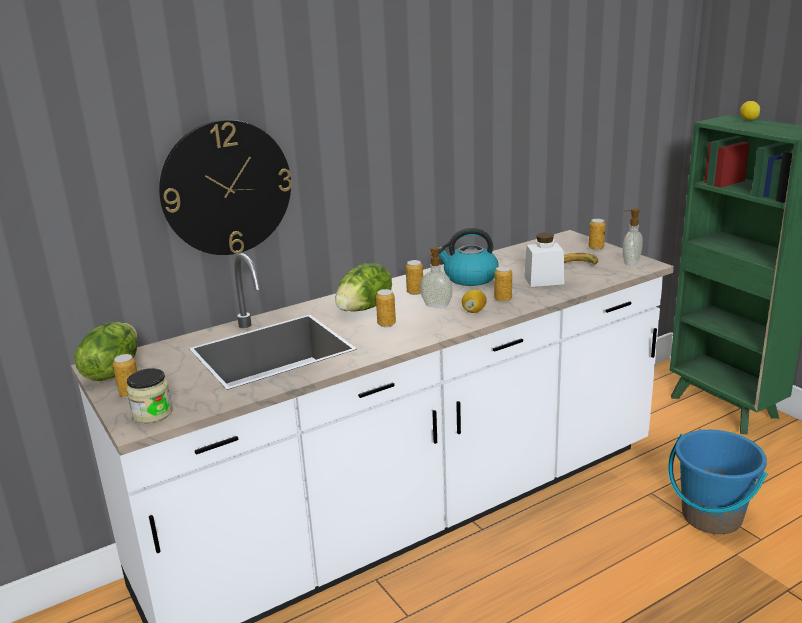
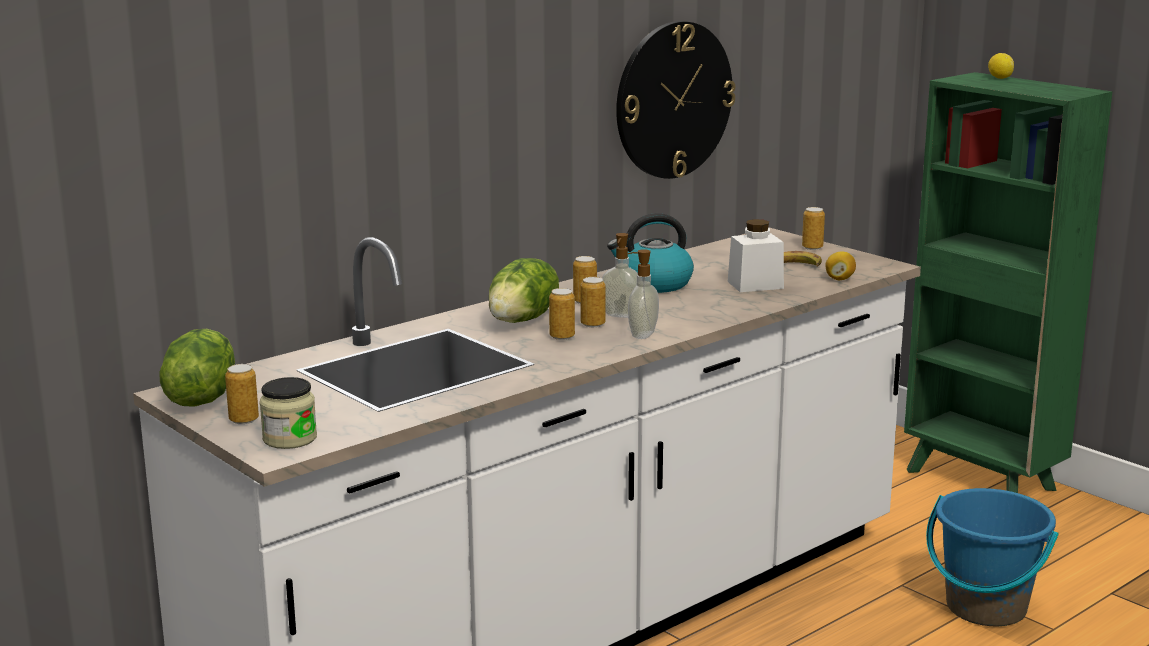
camera: 10 degrees left, 5 degrees down
(226, 188) = (342, 150): wall clock -> wall clock (673, 100)
(474, 311) = (675, 320): lemon -> lemon (839, 279)
(503, 299) = (708, 306): can -> can (592, 324)
(630, 263) = (863, 264): soap dispenser -> soap dispenser (641, 335)

